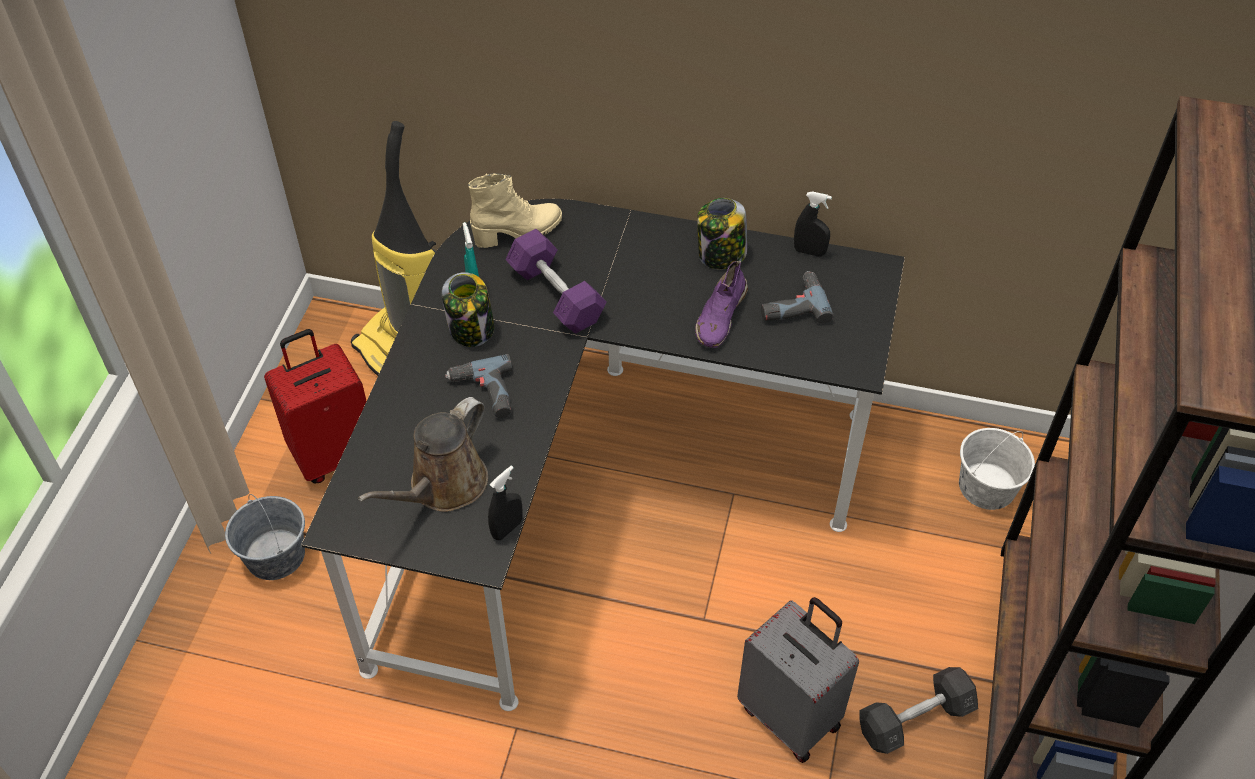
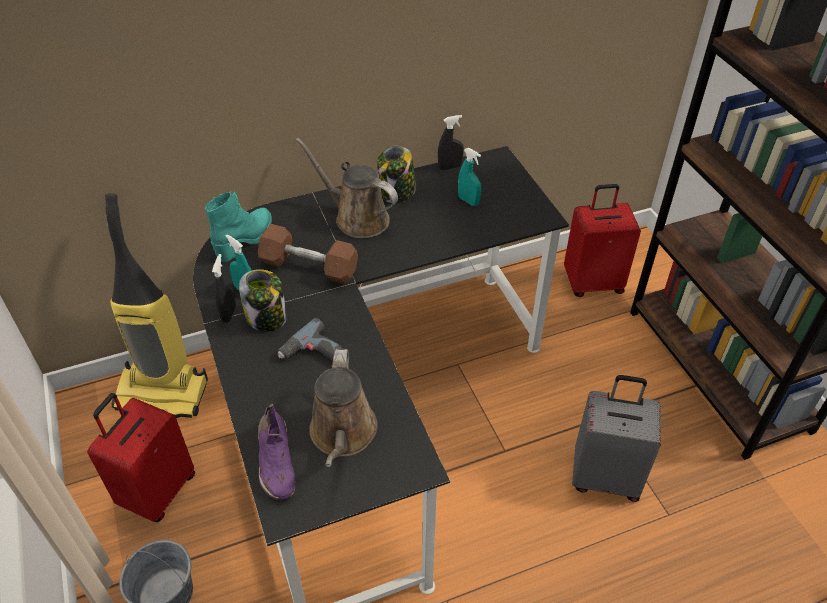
camera: 35 degrees left, 5 degrees down
(507, 529) = (417, 437): black spray bottle -> black spray bottle (228, 313)
(518, 233) = (245, 240): beige boot -> turquoise boot
(556, 295) = (309, 266): purple dumbbell -> brown dumbbell
(651, 264) = (357, 218): none -> brown watering can
(720, 316) = (431, 228): purple shoe -> purple shoe (276, 461)
(791, 304) = (468, 201): power drill -> turquoise spray bottle
(915, 719) = (671, 434): grey dumbbell -> none
(987, 486) = (592, 282): white bucket -> red suitcase

